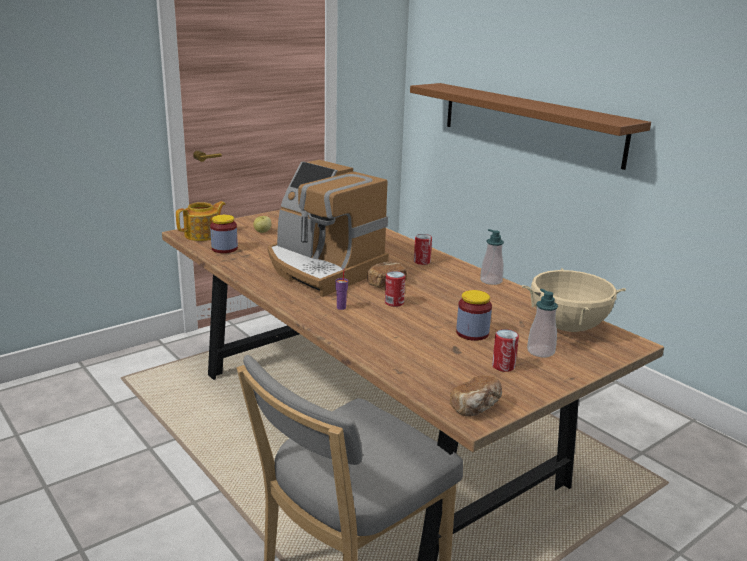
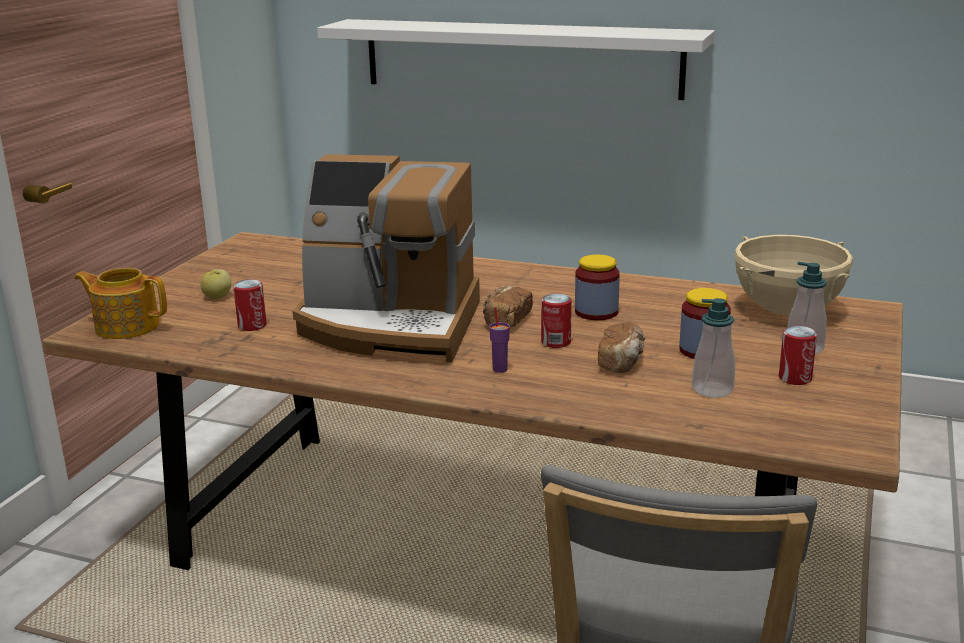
camera: 30 degrees left, 0 degrees up
(203, 235) = (126, 326): teapot -> teapot turned 90 degrees counterclockwise
(224, 249) = (196, 337): jar -> jar (596, 312)
(422, 262) = (506, 280): can -> can (252, 325)
(476, 407) = (843, 436): bread -> bread (622, 362)
(491, 281) = (624, 281): soap dispenser -> soap dispenser (712, 390)
(529, 122) = (520, 58): brown shelf -> white shelf

